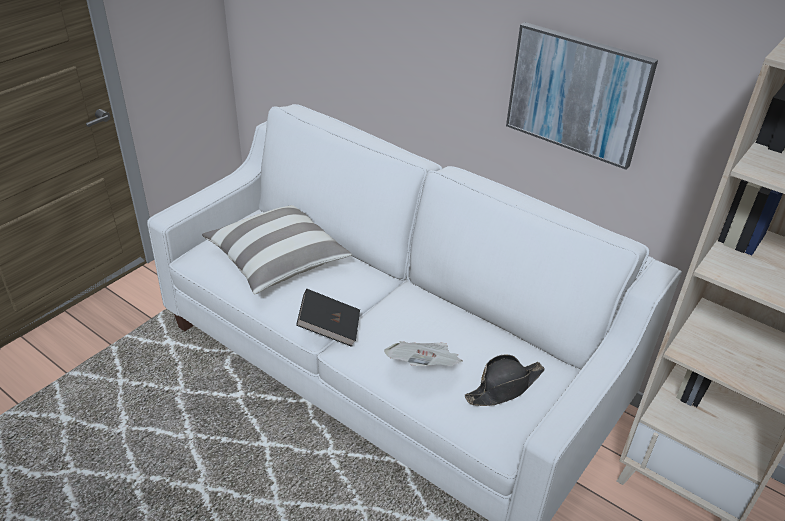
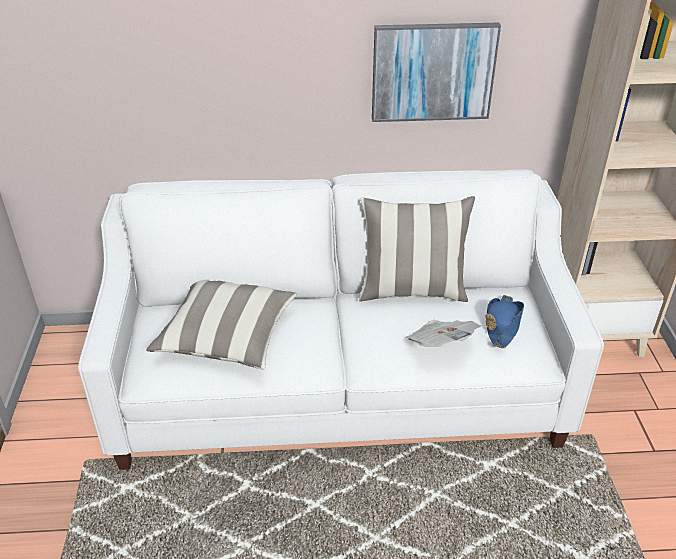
camera: 40 degrees left, 0 degrees up
(329, 328) = (337, 362): black book -> none
(463, 310) = (412, 291): none -> pillow
(504, 387) = (502, 325): black hat -> blue hat

